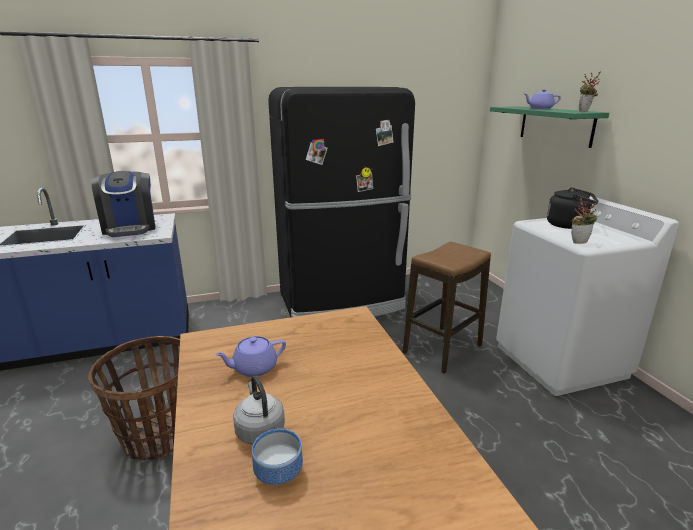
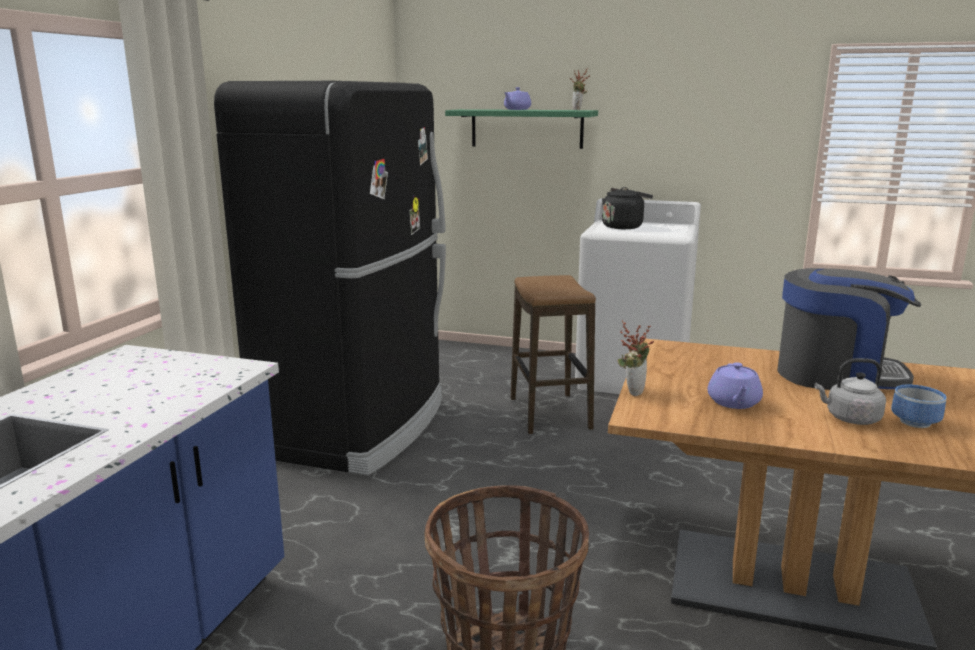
camera: 55 degrees left, 5 degrees down
(130, 228) = (144, 381): coffee machine -> coffee machine (836, 375)
(579, 241) = (668, 234): potted plant -> potted plant (633, 391)

